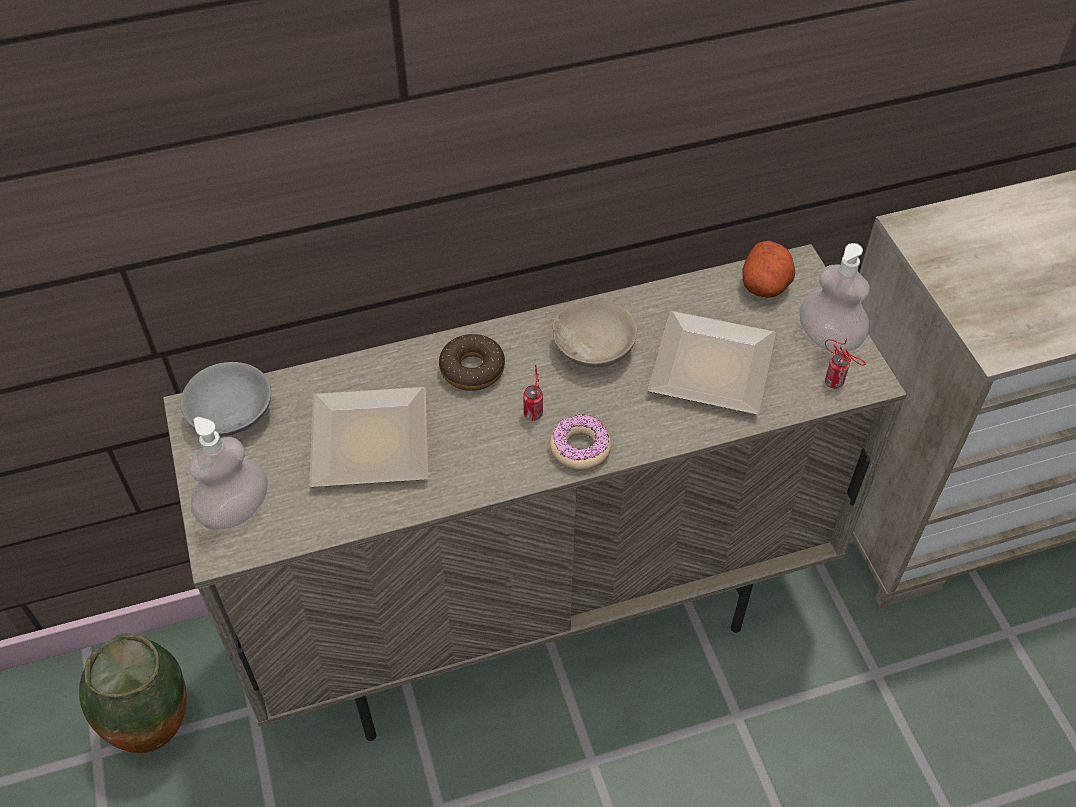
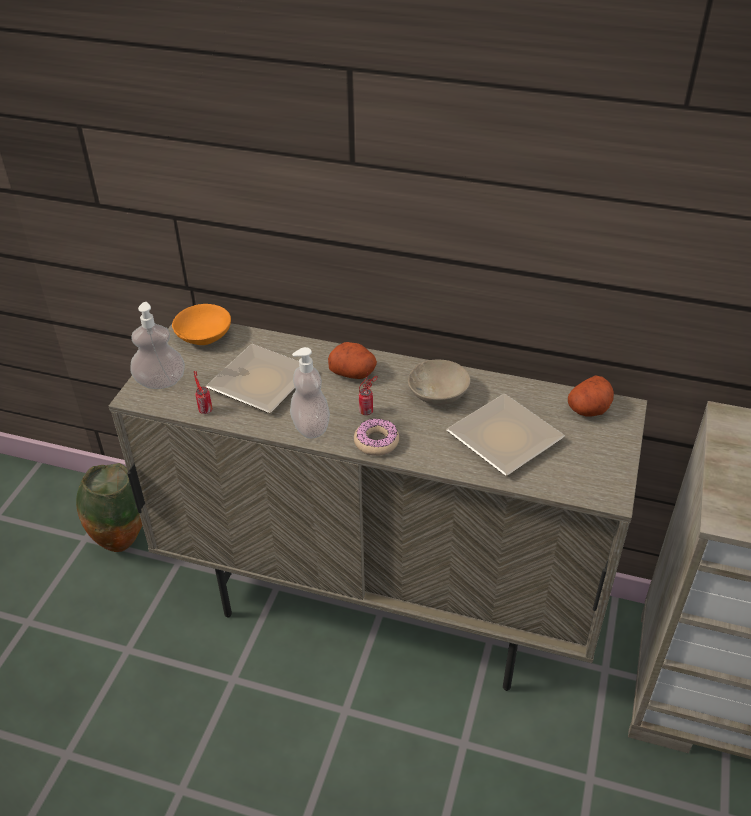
camera: 35 degrees right, 10 degrees down
(232, 411) = (206, 335): grey bowl -> orange bowl
(472, 369) = (353, 372): donut -> potato
(828, 338) = (604, 458): soap dispenser -> soap dispenser (311, 427)
(836, 383) = (583, 487): can -> can (206, 411)

